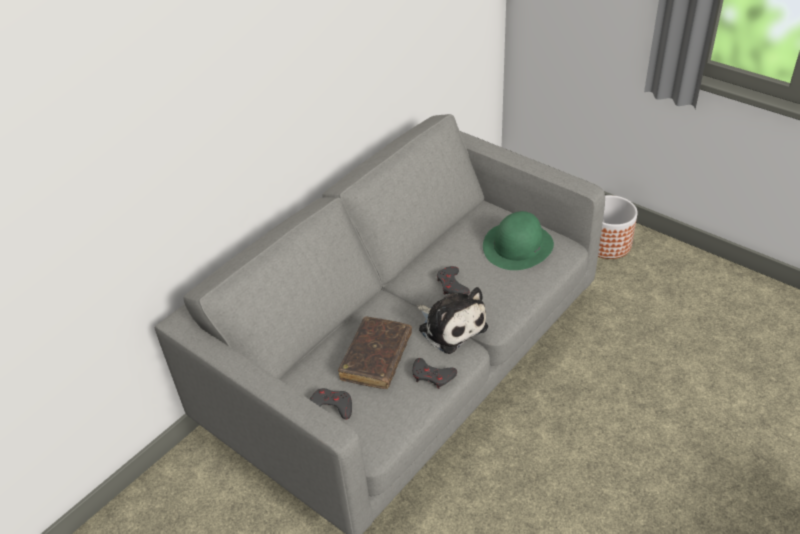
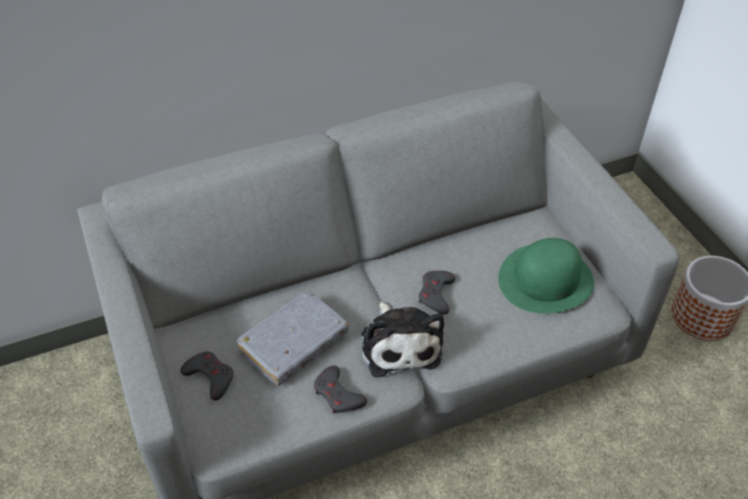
camera: 25 degrees right, 5 degrees up
(376, 358) = (294, 344): brown book -> grey book

